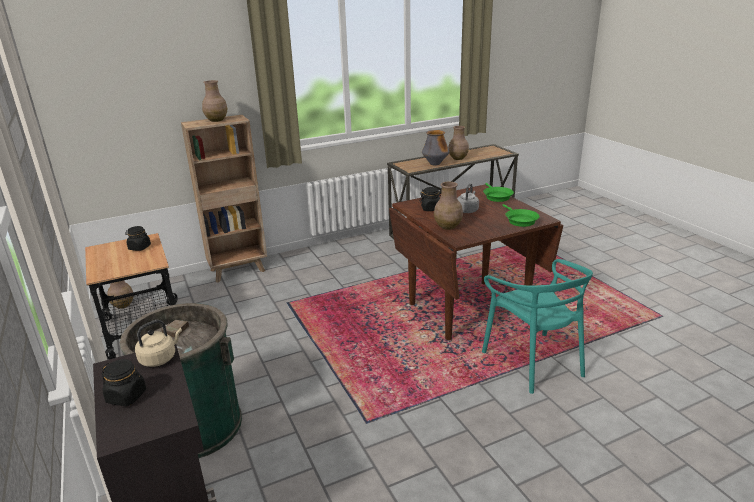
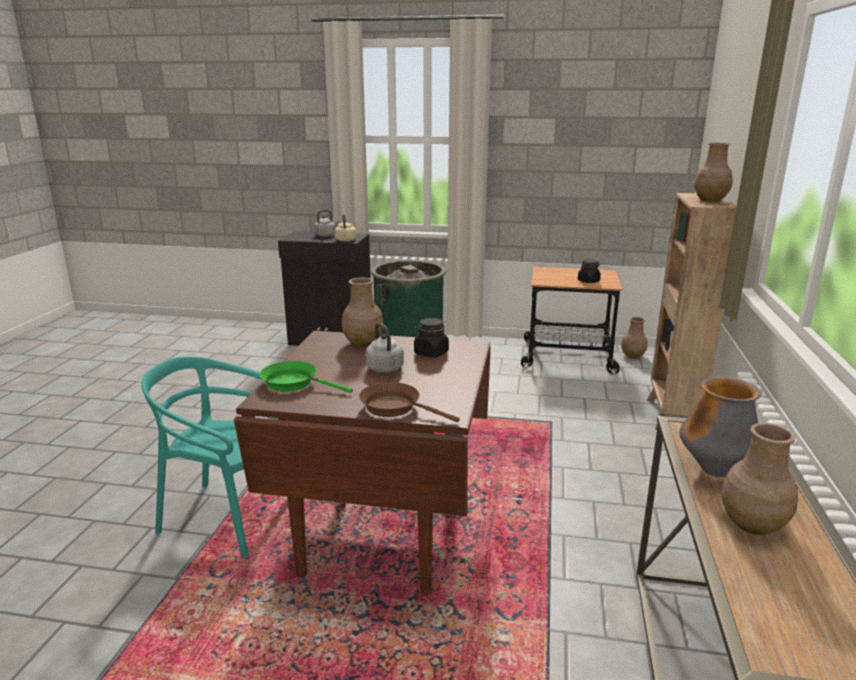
camera: 125 degrees right, 5 degrees down
(127, 396) = (326, 235): black jar -> grey kettle
(496, 196) = (395, 408): green frying pan -> brown frying pan

